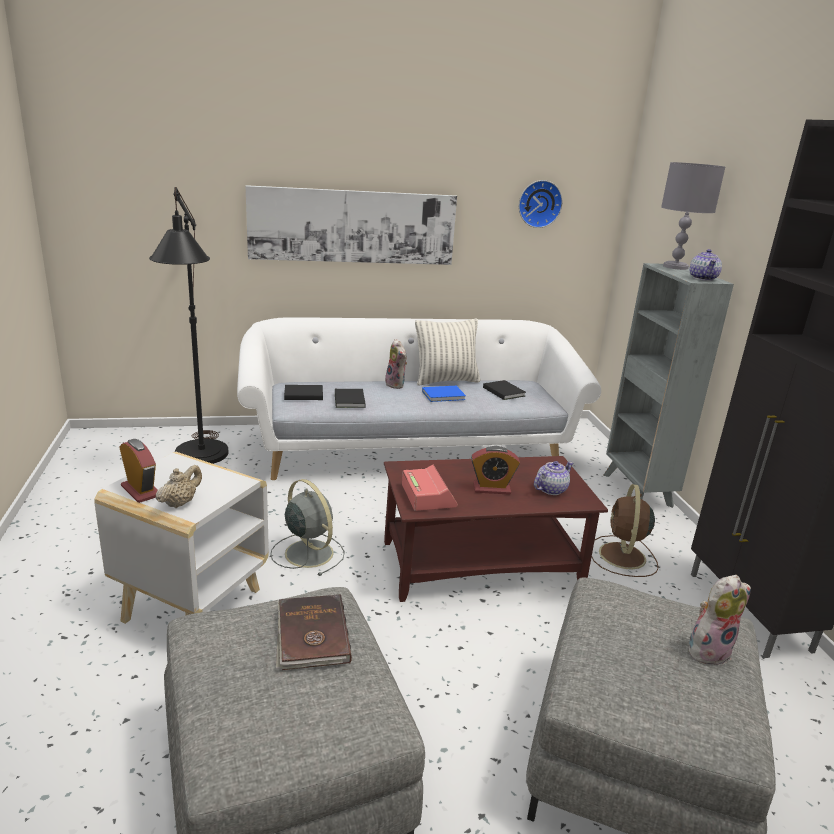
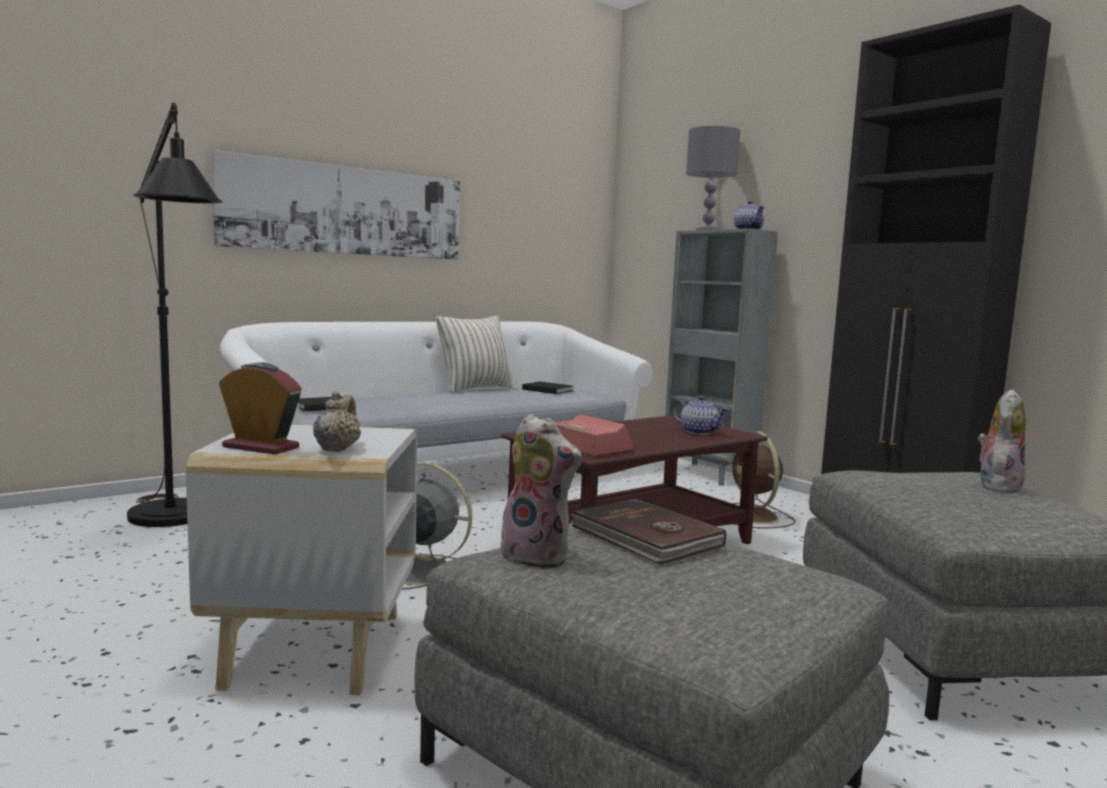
camera: 25 degrees left, 15 degrees down
(349, 400) = (388, 405): black book -> none
(396, 385) = (426, 394): plush toy -> plush toy (539, 556)
(444, 395) = (492, 395): blue book -> none
(491, 489) = (644, 437): alarm clock -> none
(539, 203) = (537, 196): wall clock -> none
(550, 489) = (698, 432): teapot -> teapot turned 105 degrees clockwise

